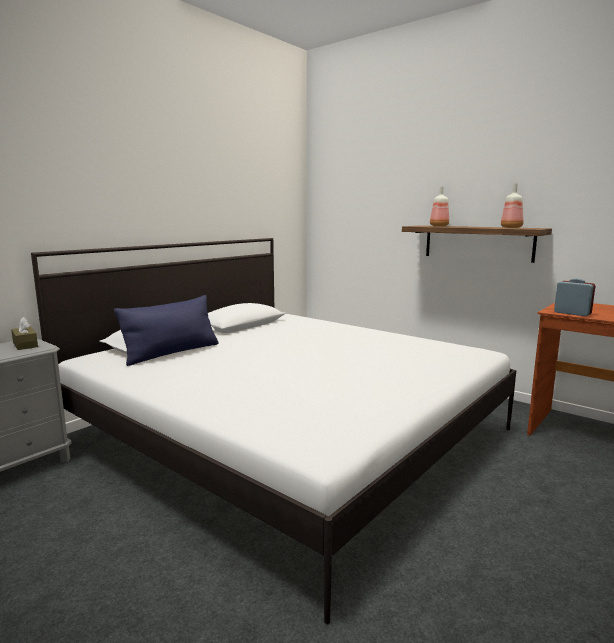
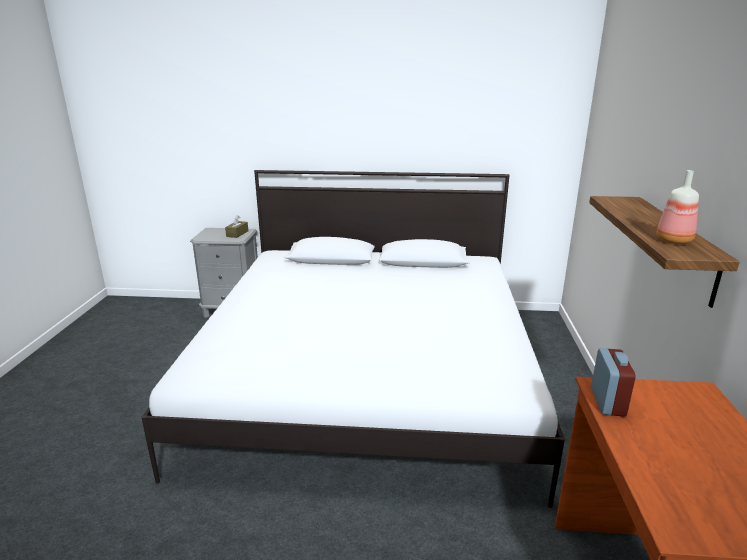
camera: 55 degrees right, 10 degrees up
(172, 353) = (315, 269): blue pillow -> none
(438, 226) = (635, 206): bottle -> none

